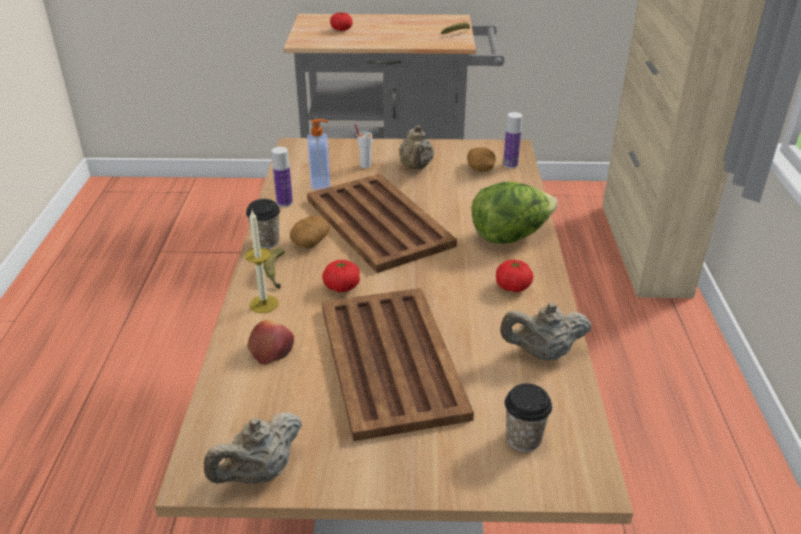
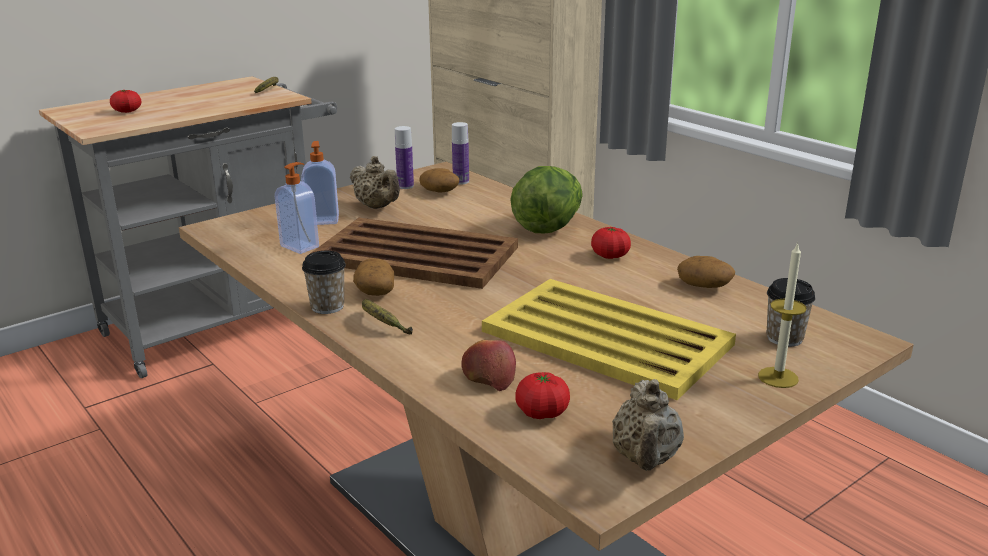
camera: 40 degrees left, 10 degrees down
(264, 304) = (417, 350): candle -> candle (778, 377)
(284, 203) = (288, 272): bottle -> bottle (405, 186)
(342, 287) = (469, 309): tomato -> tomato (542, 412)
(365, 165) = (322, 220): white cup -> soap dispenser
(391, 358) = (604, 337): brown tray -> yellow tray
(542, 353) = (705, 286): beige teapot -> potato

